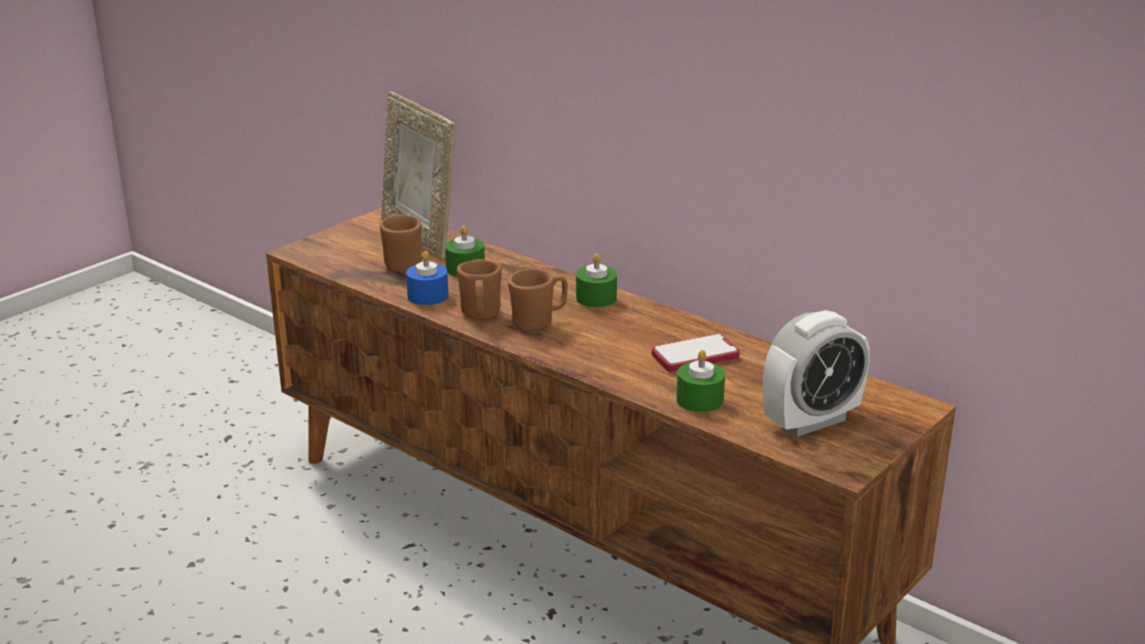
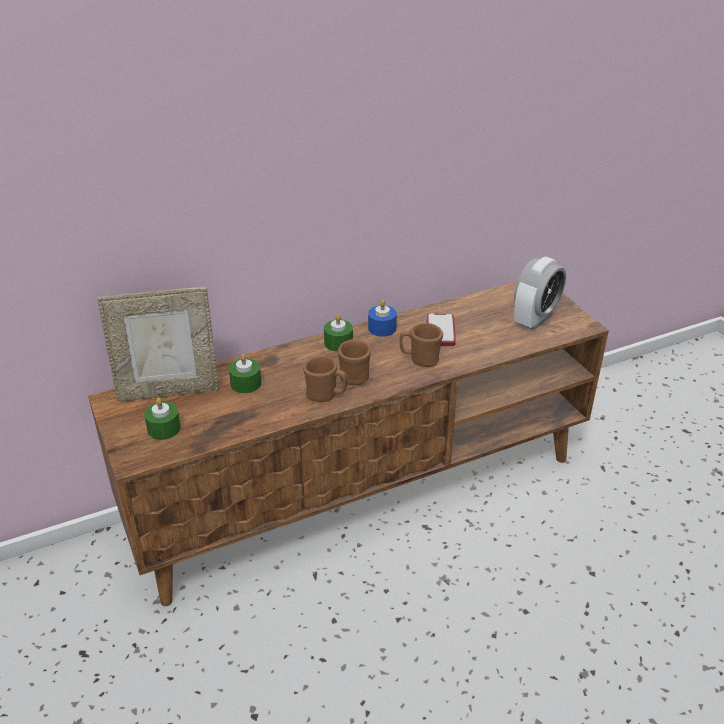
camera: 65 degrees left, 10 degrees up
(401, 262) = (207, 410): brown mug -> brown mug (420, 359)
(428, 296) = (276, 411): blue candle -> blue candle (382, 328)
(699, 400) = (493, 346): green candle -> green candle (164, 428)
(811, 421) = (535, 319): alarm clock -> alarm clock turned 45 degrees clockwise

